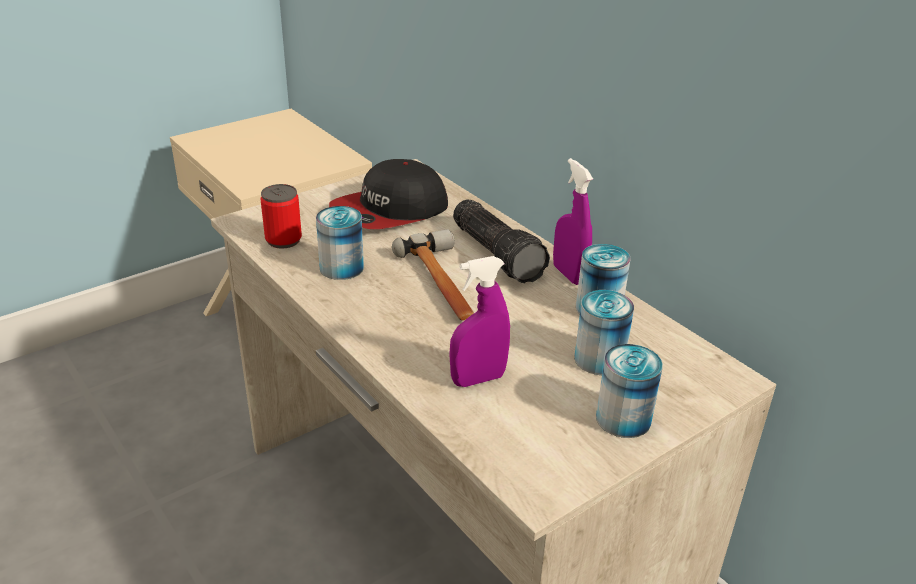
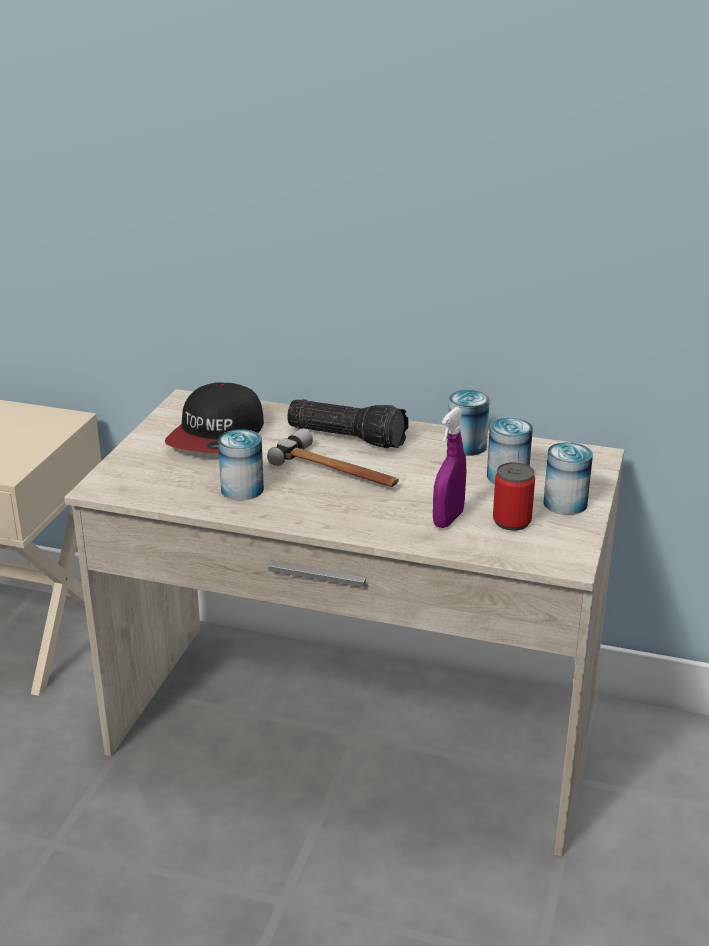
camera: 35 degrees left, 5 degrees down
(283, 240) = (161, 488): can -> can (512, 521)
(568, 274) = (417, 432): purple spray bottle -> none

